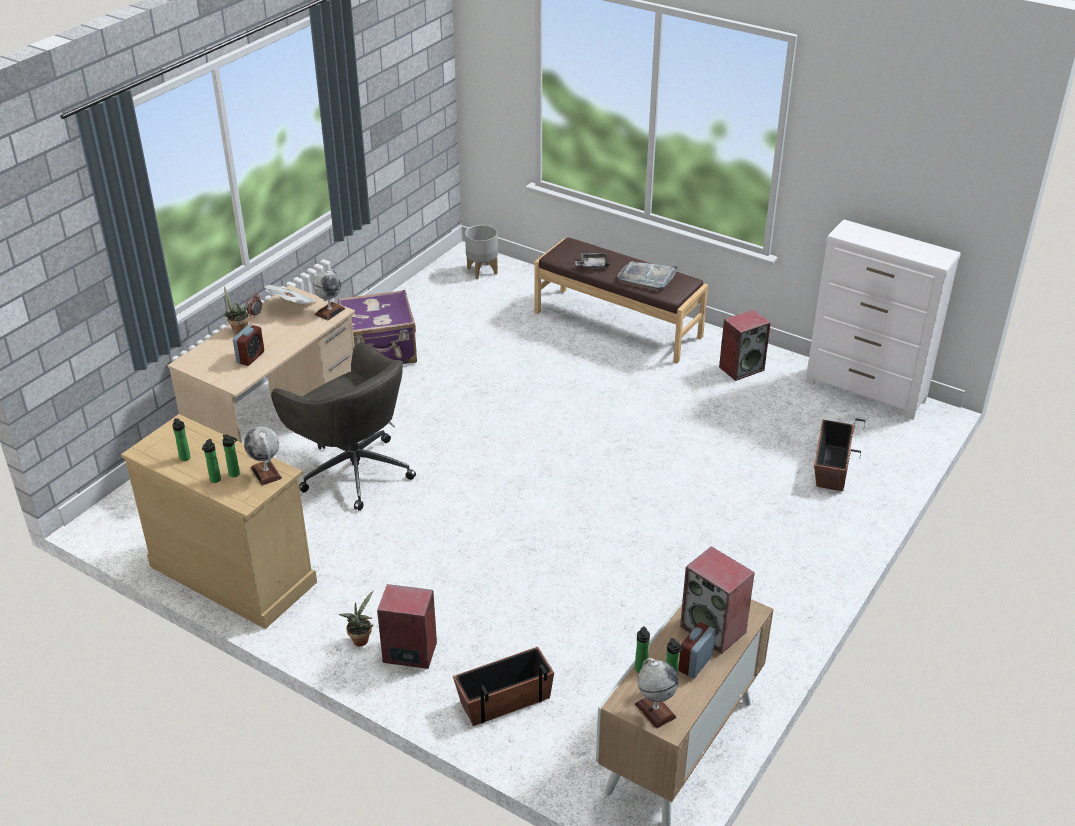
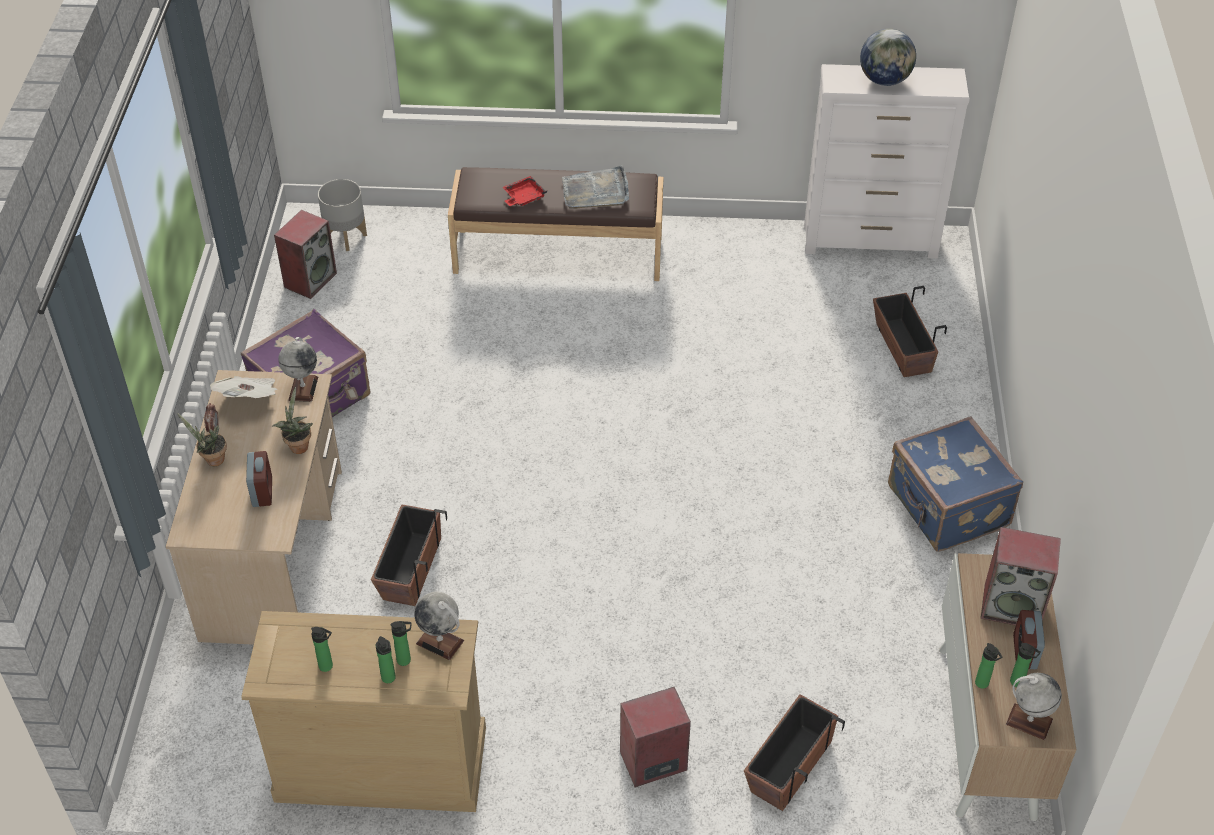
camera: 30 degrees left, 10 degrees up
(353, 470) = (410, 568): grey office chair -> planter
(360, 639) = (589, 771): potted plant -> potted plant (298, 445)
(593, 265) = (523, 197): grey tray -> red tray
(741, 368) = (730, 260): speaker -> speaker (310, 279)
(777, 584) = (946, 508): none -> blue suitcase
(884, 241) = (885, 80): none -> globe

